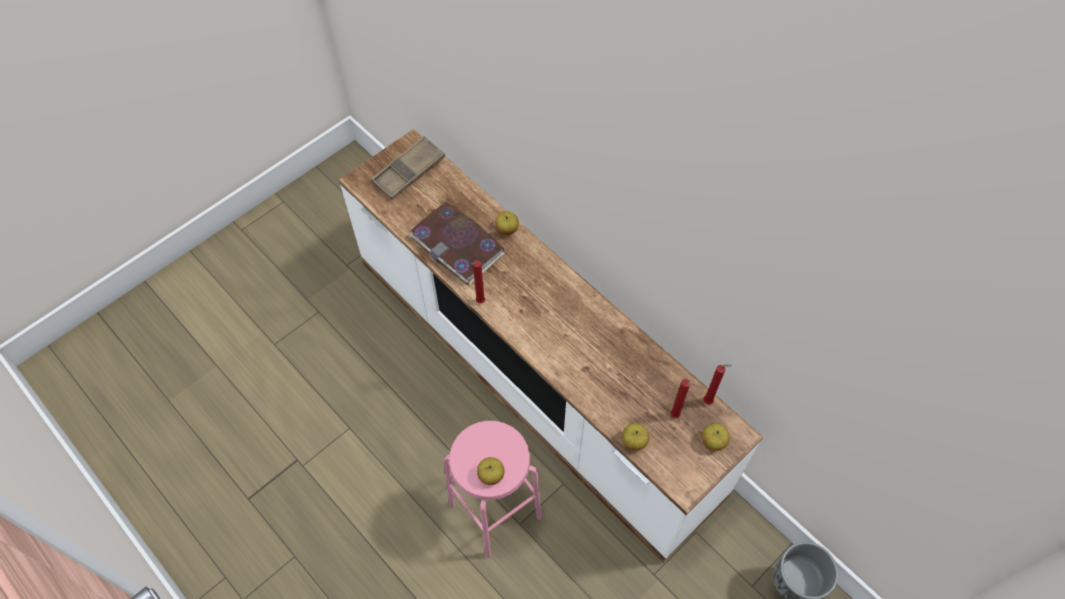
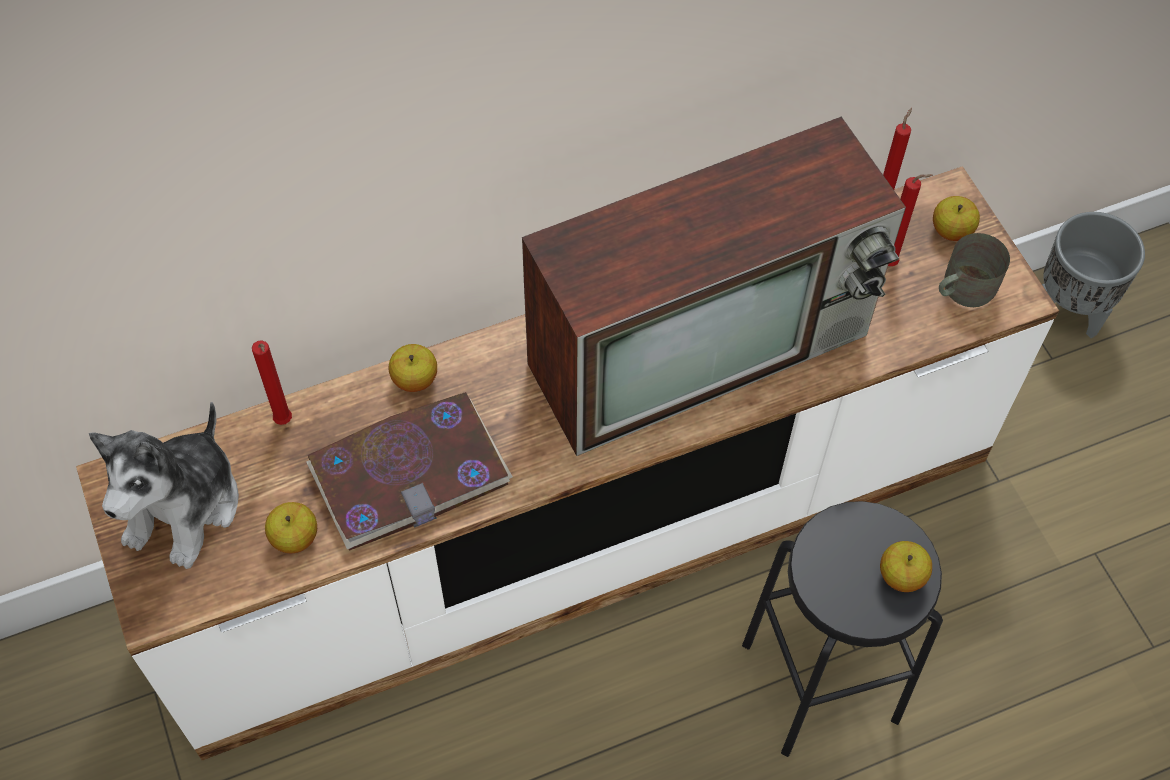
camera: 70 degrees left, 0 degrees up
(409, 172) = (185, 507): brown tray -> plush toy
(479, 302) = (554, 476): red candle -> red candle (284, 423)
(495, 511) = (821, 681): pink stool -> black stool
(580, 341) = (703, 345): none -> television
(634, 441) = (917, 335): apple -> apple (294, 537)
(676, 457) = (962, 289): none -> grey mug

